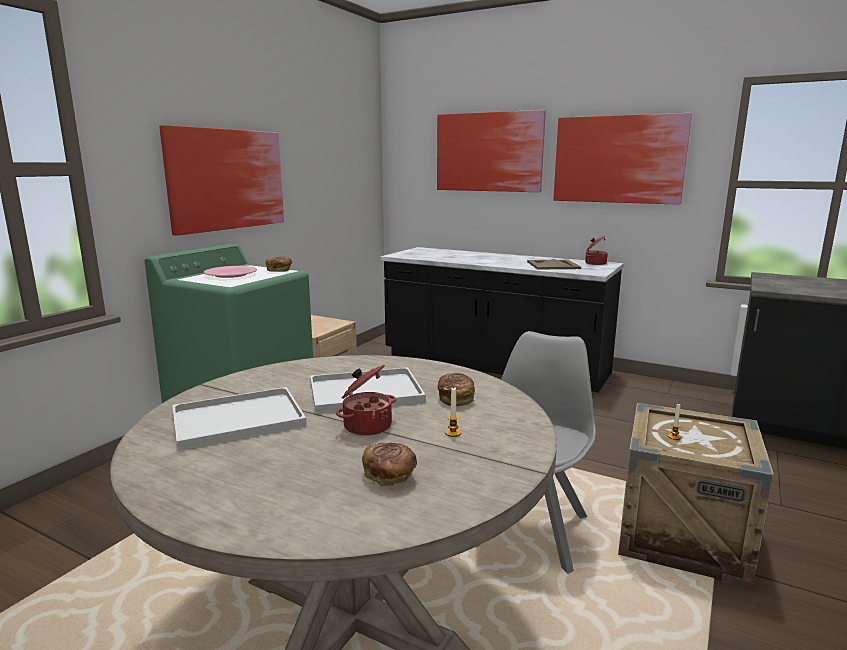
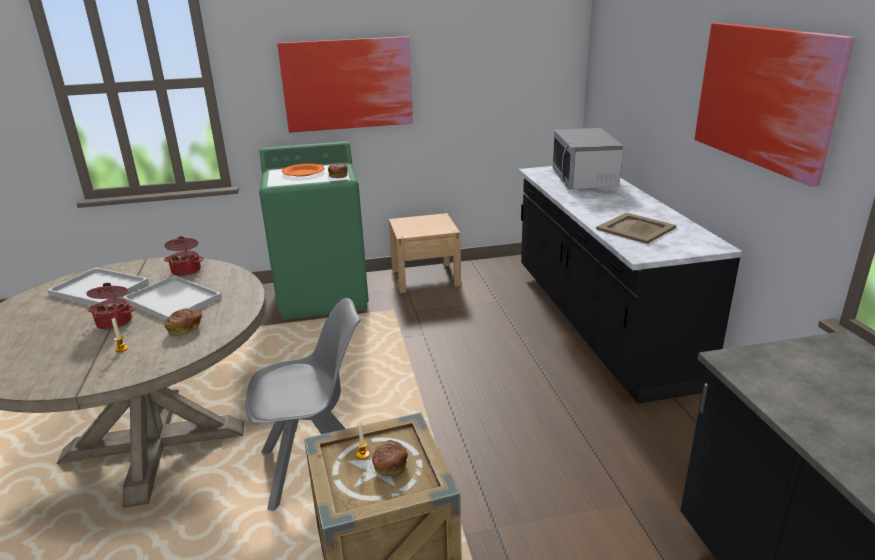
camera: 50 degrees right, 10 degrees up
(231, 275) = (303, 173): pink plate -> orange plate
(389, 477) = (44, 354): bread -> bread (390, 467)
(445, 254) = (584, 180): none -> microwave
(489, 152) = (656, 59): picture -> none
(595, 263) = (698, 240): cooking pot -> cooking pot (187, 270)

